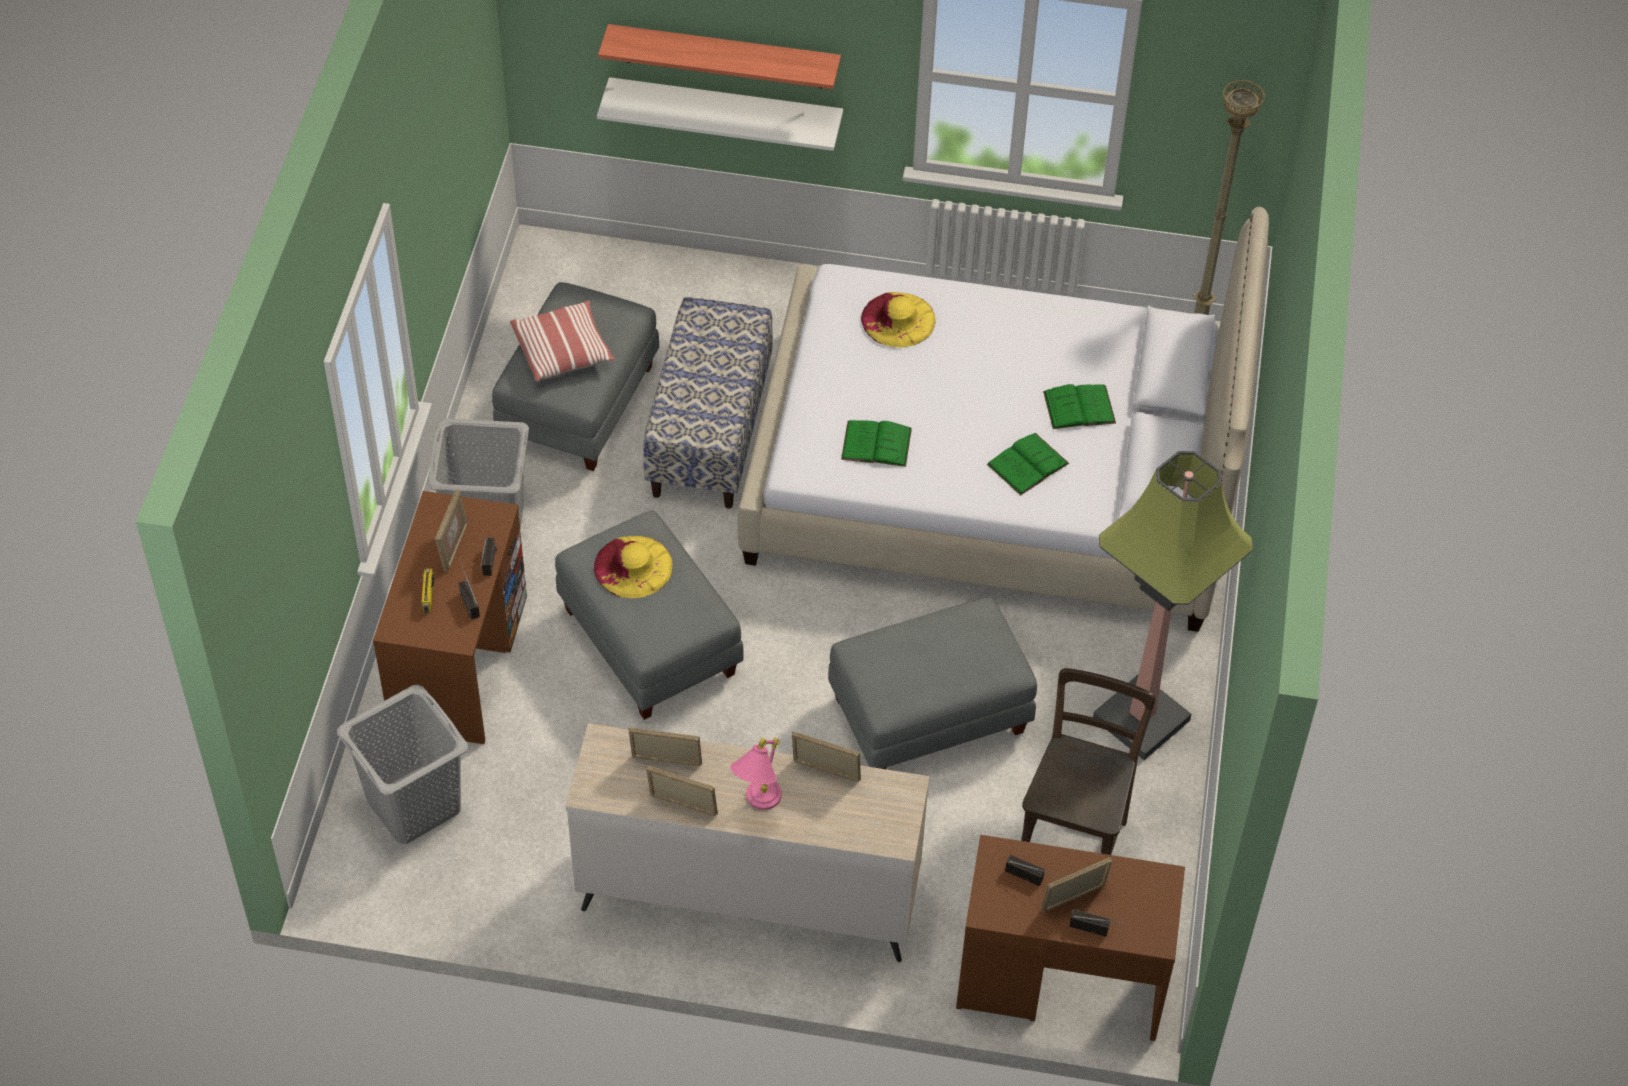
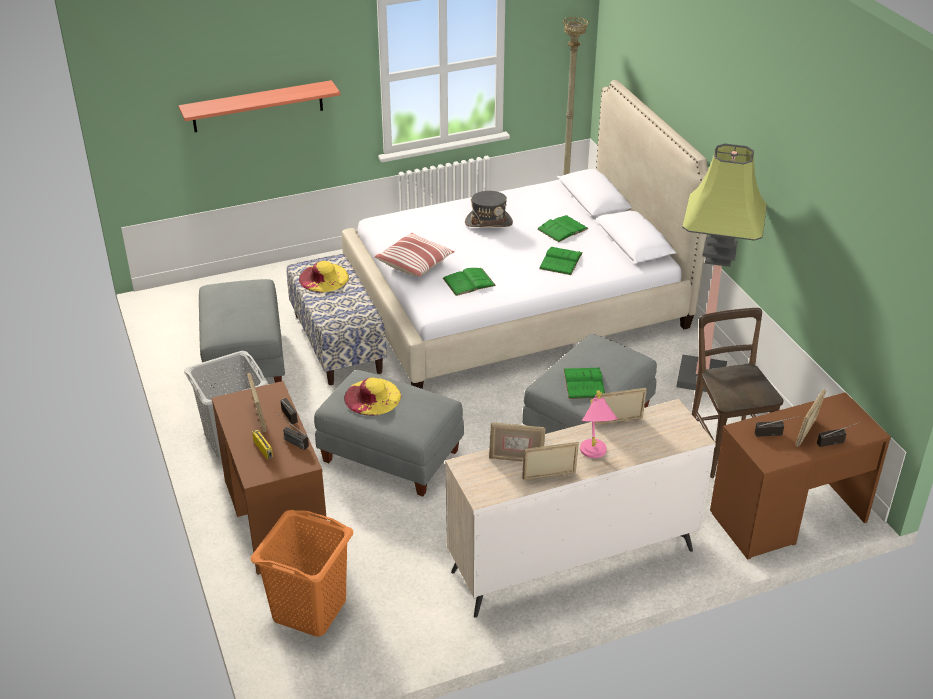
camera: 30 degrees left, 15 degrees down
(413, 804) = (309, 610): grey laundry basket -> orange laundry basket
(563, 351) = (234, 313): pillow -> pillow (415, 263)
(666, 762) = (516, 459): picture frame -> picture frame turned 150 degrees counterclockwise
(725, 109) = (263, 148): white shelf -> none
(898, 319) = (428, 226): yellow hat -> yellow hat (323, 278)
(905, 673) = (584, 383): none -> green book
(986, 349) = (488, 222): none -> grey hat

